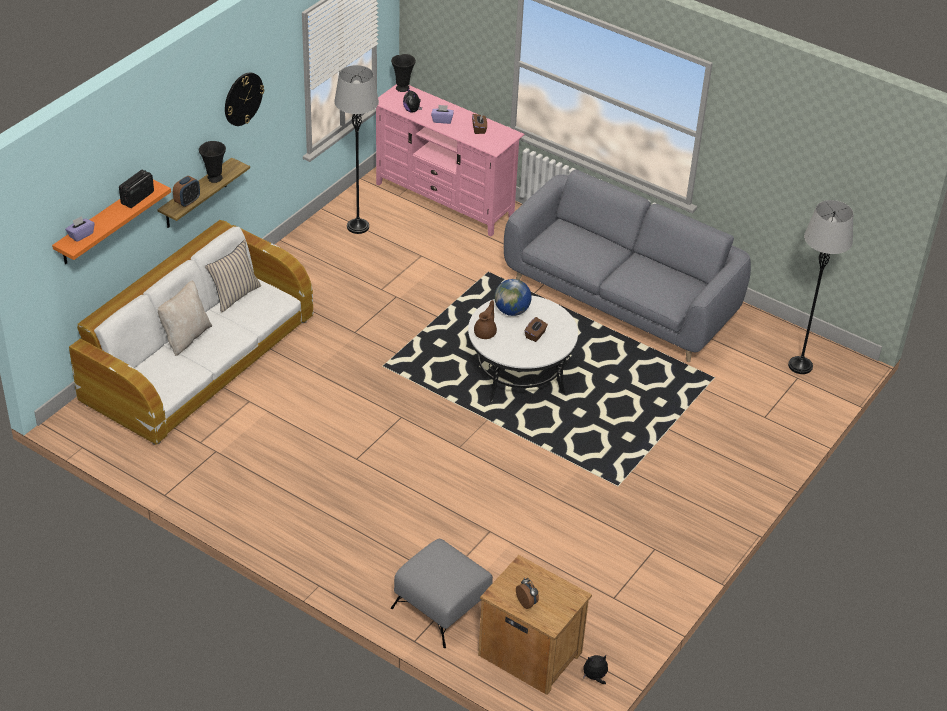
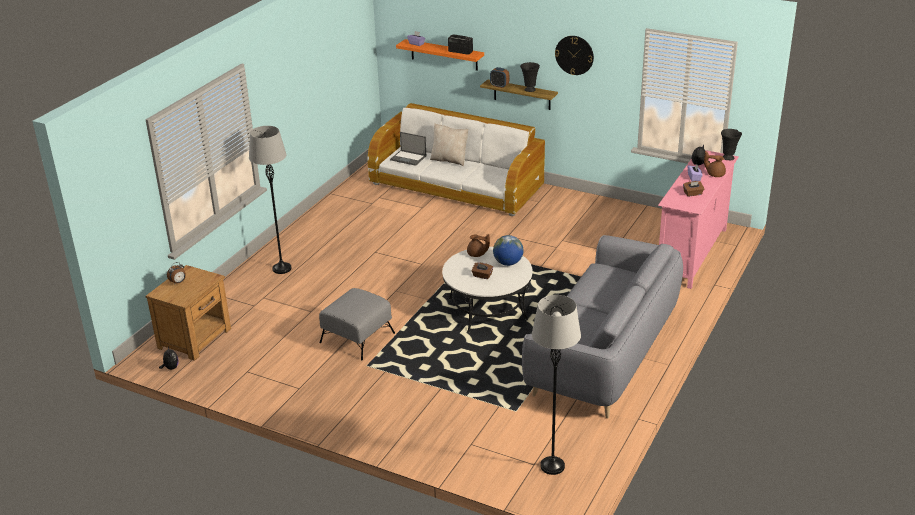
camera: 85 degrees right, 10 degrees down
(161, 376) = (409, 158): none -> laptop
(234, 295) = (498, 169): beige pillow -> none
(358, 226) = (633, 222): grey floor lamp -> grey floor lamp (282, 268)
(438, 105) = (715, 174): none -> brown teapot
(442, 606) = (238, 299): grey ottoman -> grey ottoman (358, 337)

